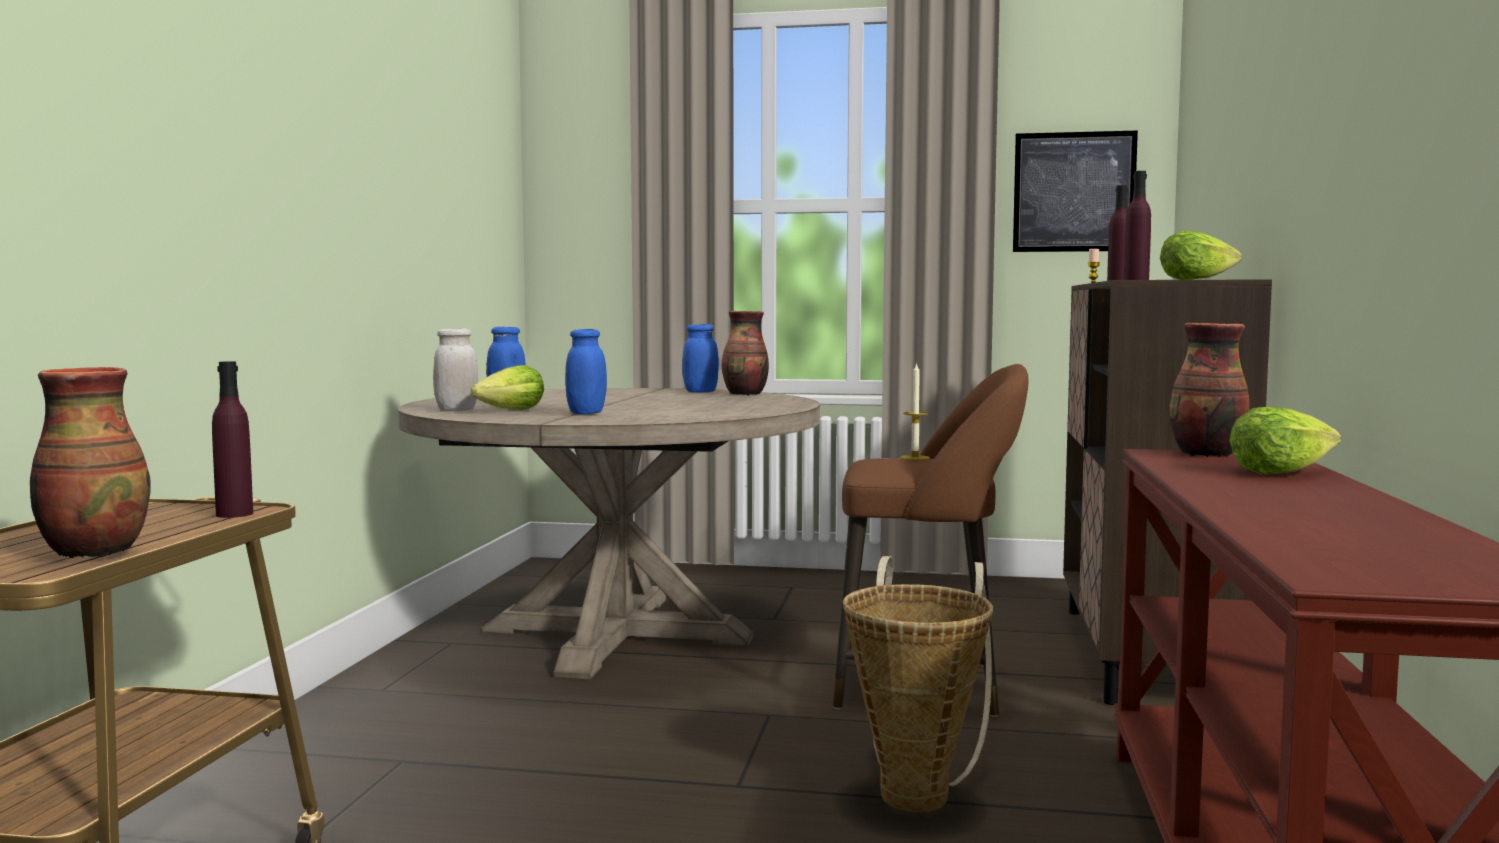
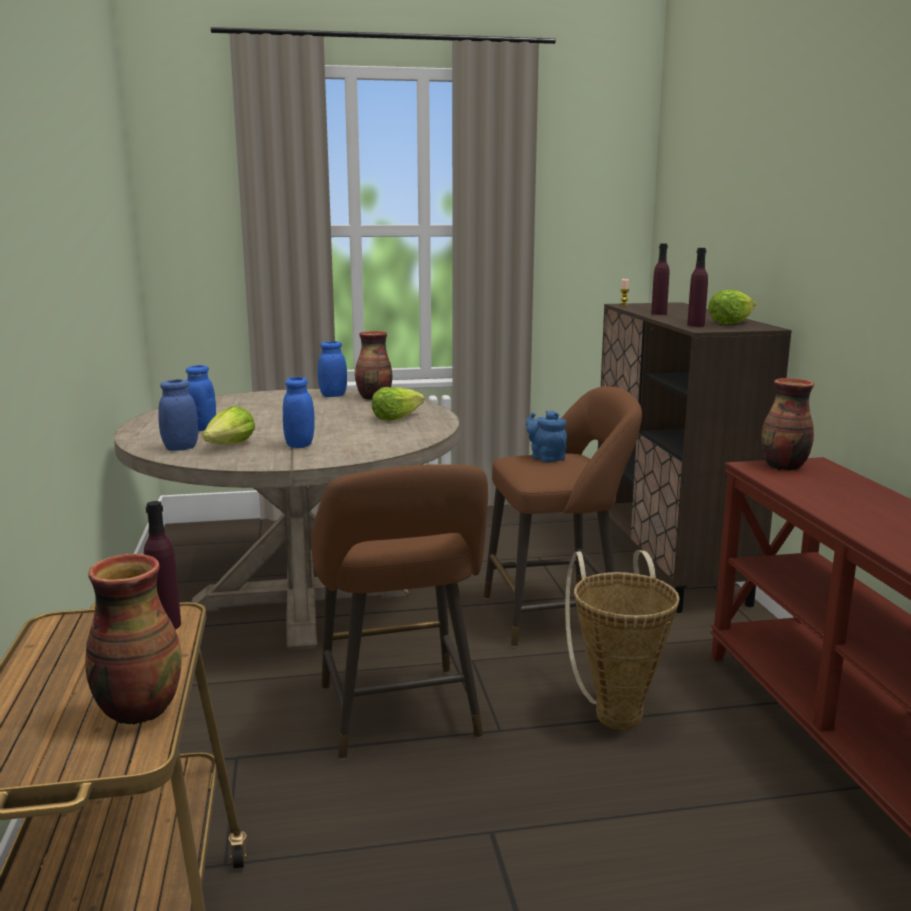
camera: 20 degrees left, 10 degrees up
(456, 410) = (180, 448): white jar -> blue jar
(625, 755) = (400, 717): none -> brown stool
(915, 458) = (546, 457): candle -> blue teapot
(1074, 192) = (585, 222): picture -> none
(1280, 472) = (852, 488): lettuce -> lettuce (396, 418)

